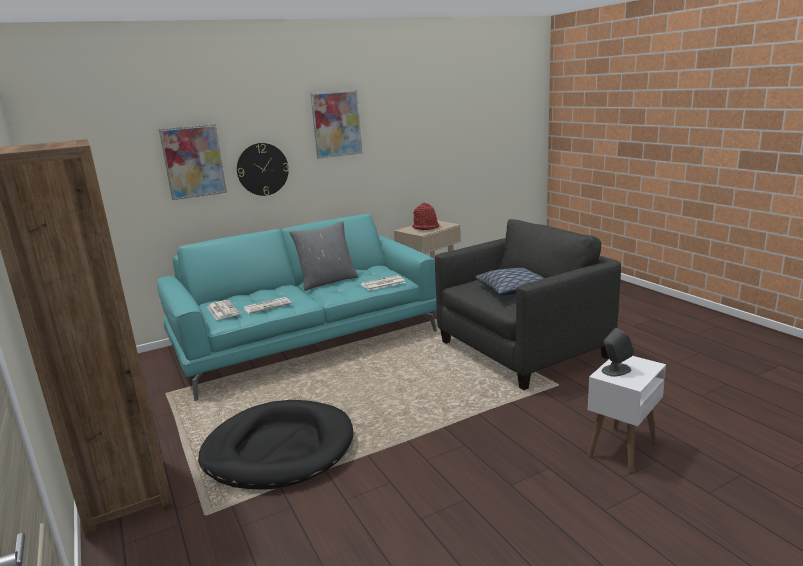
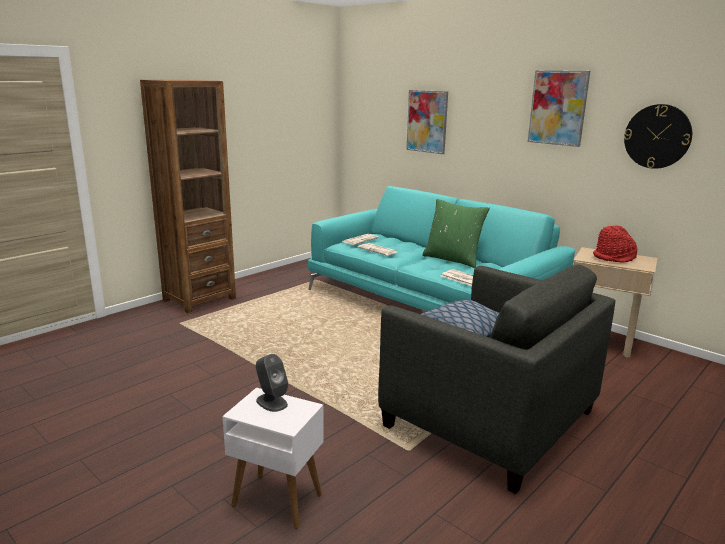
camera: 70 degrees right, 0 degrees up
(262, 169) = (476, 140): wall clock -> wall clock (657, 136)
(279, 449) = (252, 329): black dog bed -> none
(327, 281) = (453, 259): grey pillow -> green pillow

